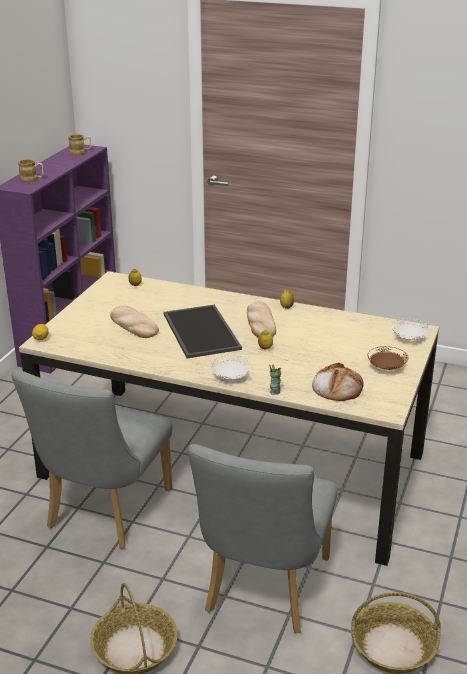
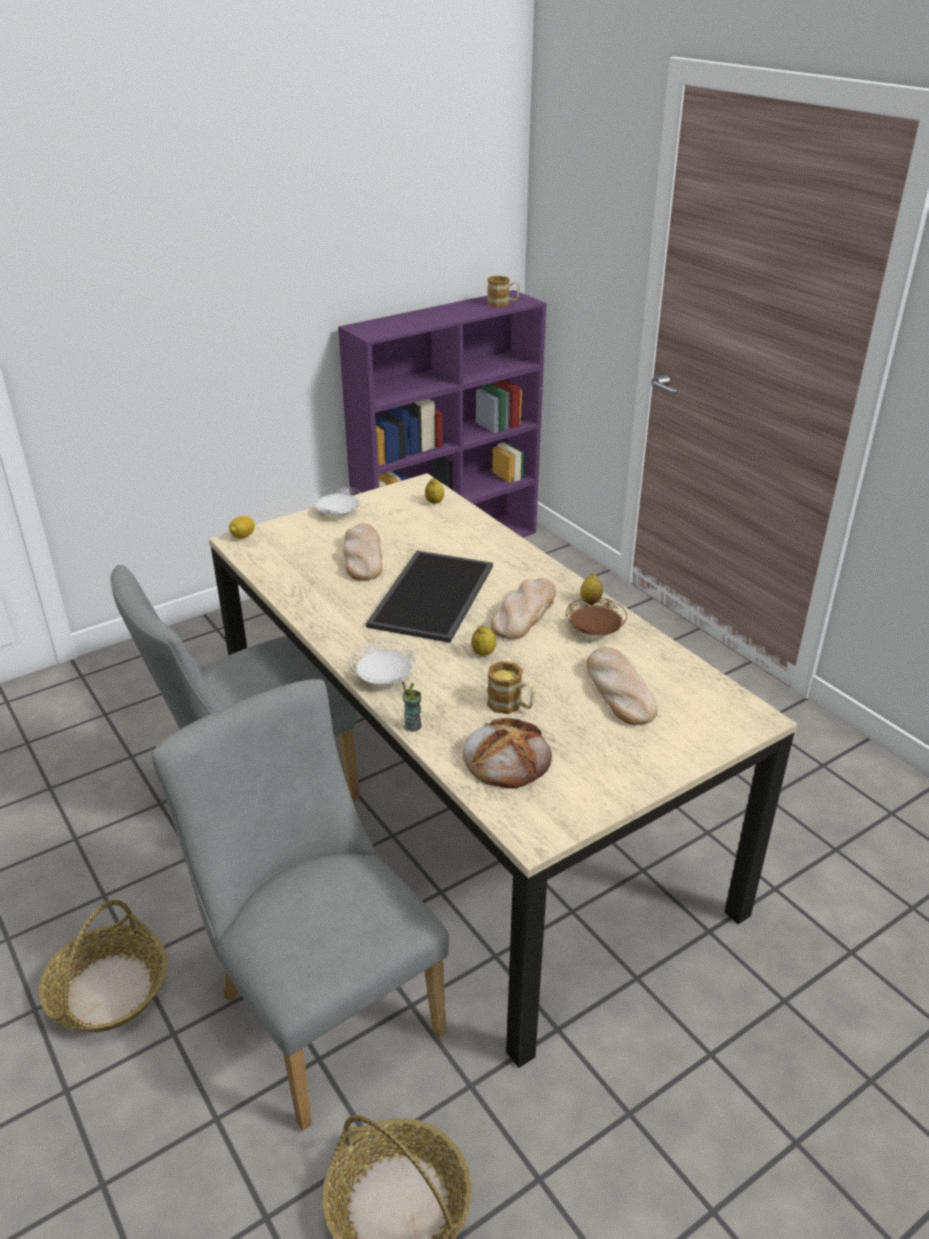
camera: 35 degrees right, 5 degrees up
(32, 180) = (395, 325): mug -> mug (511, 705)
(263, 591) = (321, 1005): grey chair -> grey chair turned 90 degrees clockwise
(349, 340) = (618, 690): none -> bread
(386, 367) = (621, 759): brown plate -> brown plate (595, 630)
(409, 338) = (718, 724): white plate -> white plate (338, 513)

